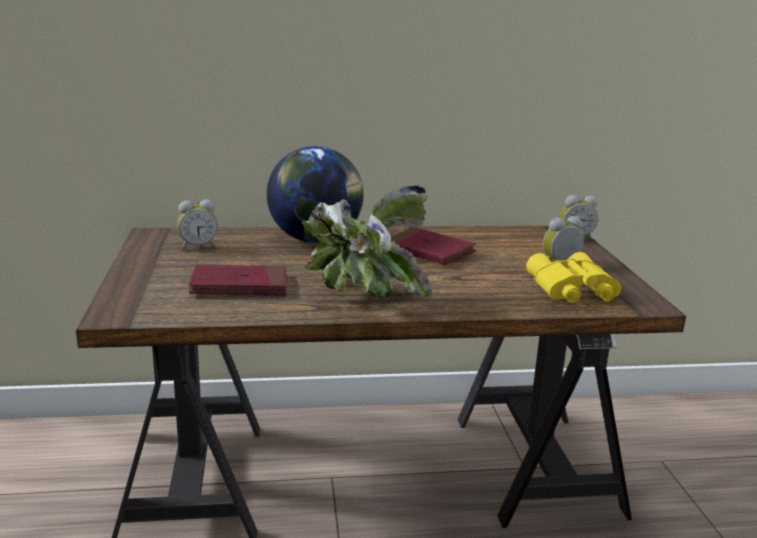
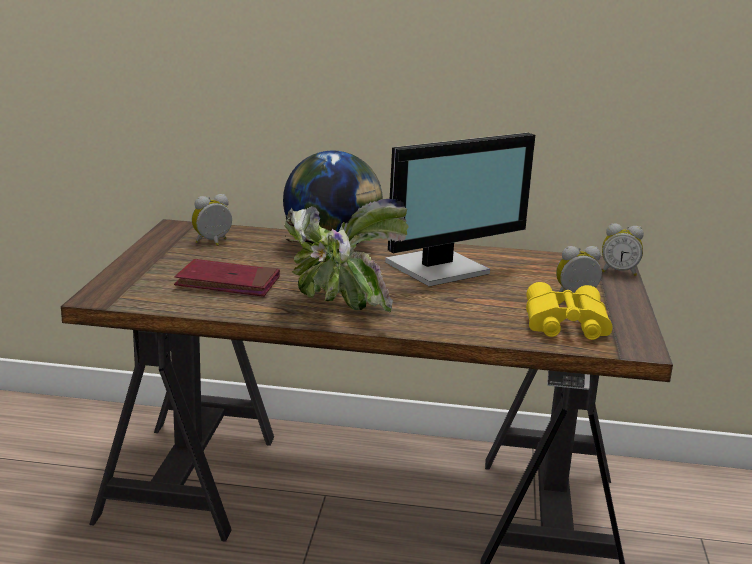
camera: 15 degrees right, 0 degrees up
(198, 246) = (213, 243): alarm clock -> alarm clock turned 150 degrees clockwise
(428, 250) = (441, 269): red book -> monitor

